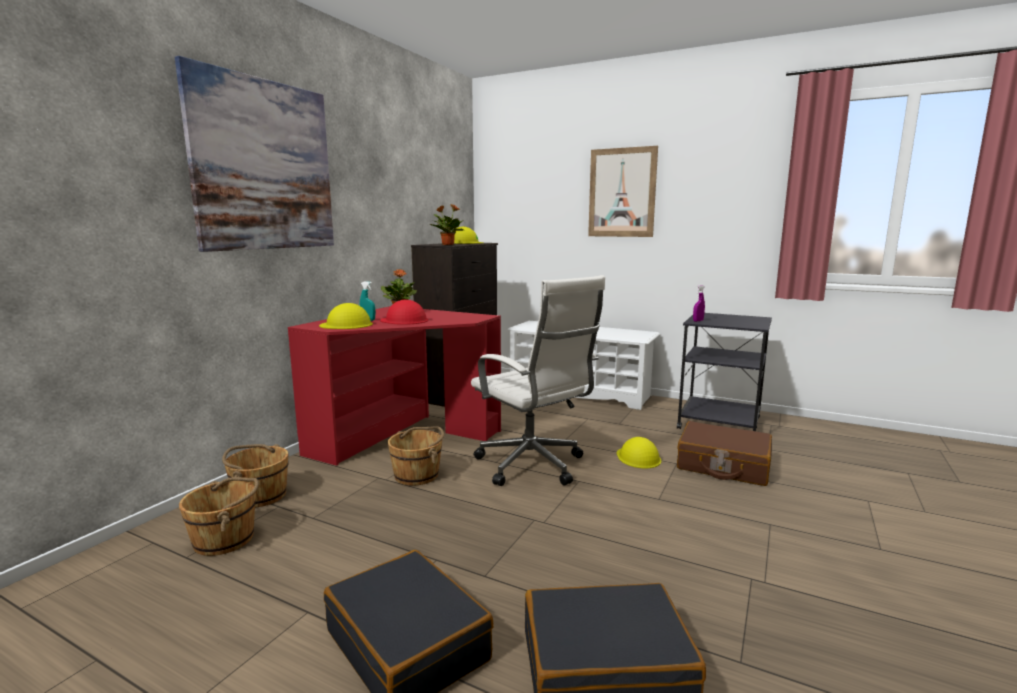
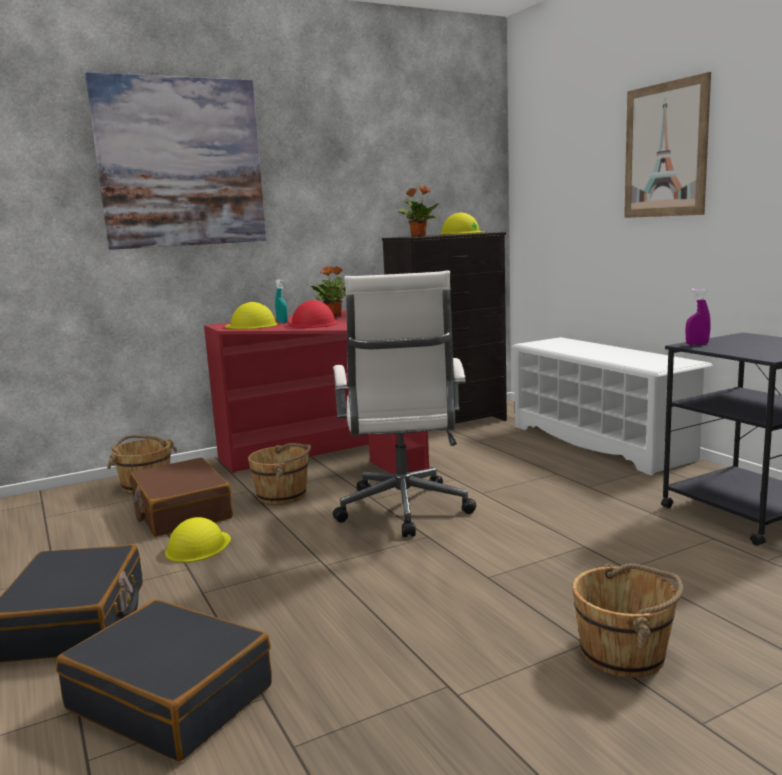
camera: 35 degrees right, 0 degrees up
(225, 539) = (81, 511): brown bucket -> brown bucket (624, 653)
(638, 457) = (543, 528): yellow hard hat -> yellow hard hat (198, 546)
(723, 465) = (648, 563): brown suitcase -> brown suitcase (181, 511)

